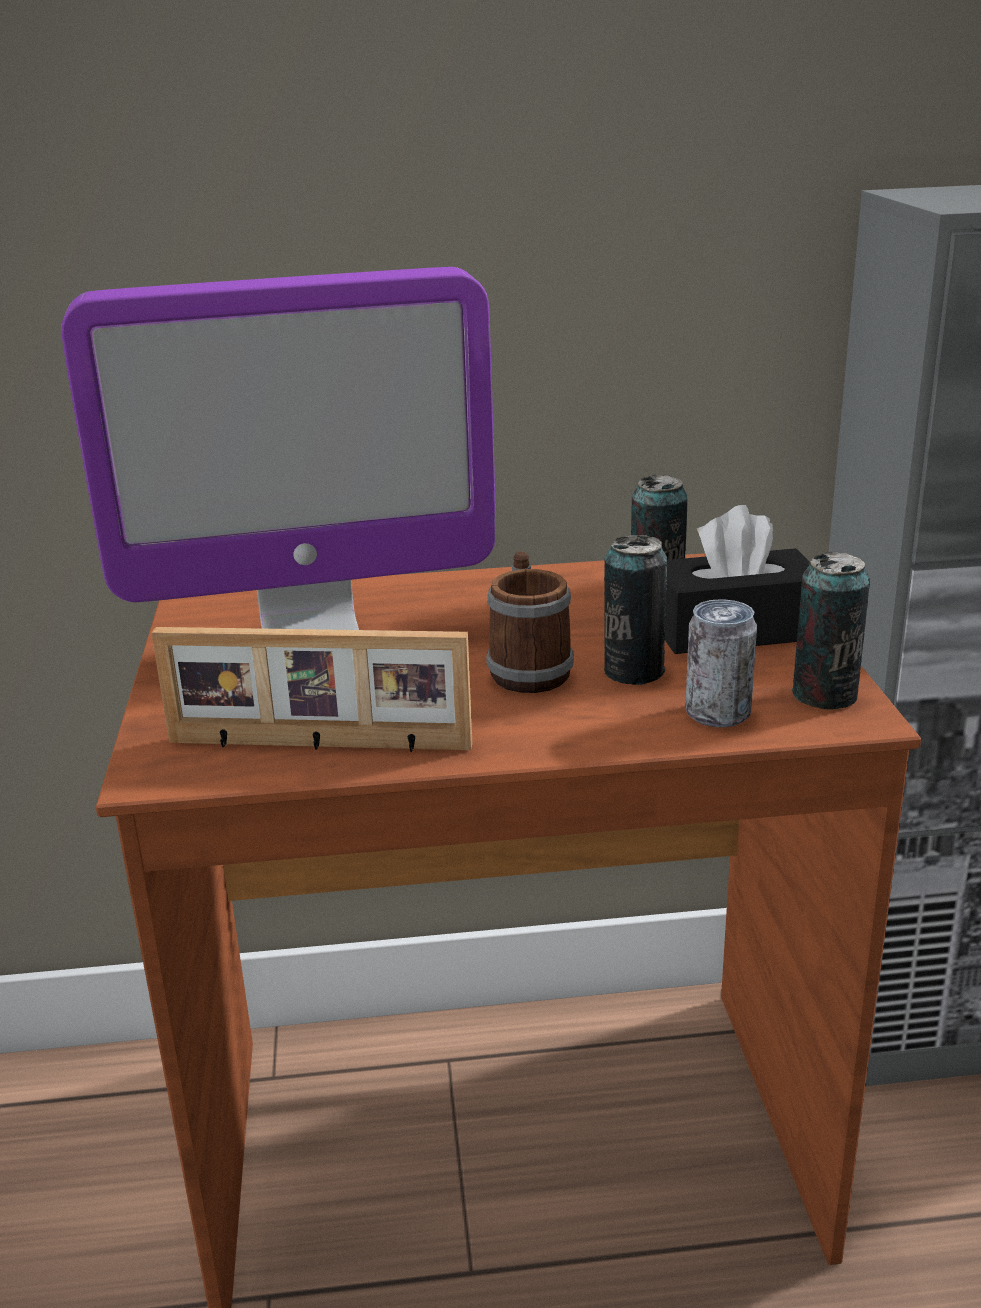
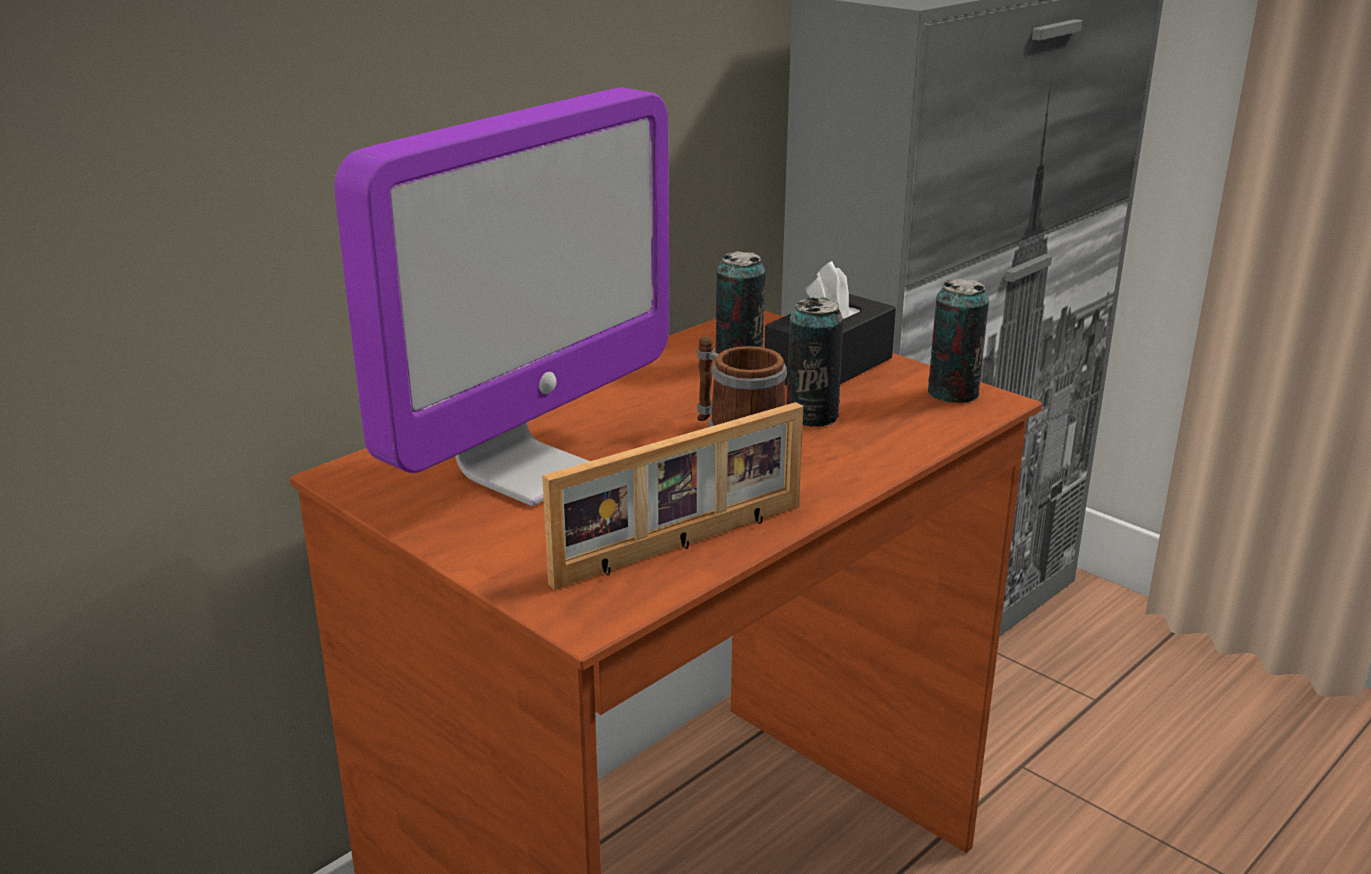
camera: 40 degrees left, 0 degrees up
(718, 714) = (912, 426): can -> none

